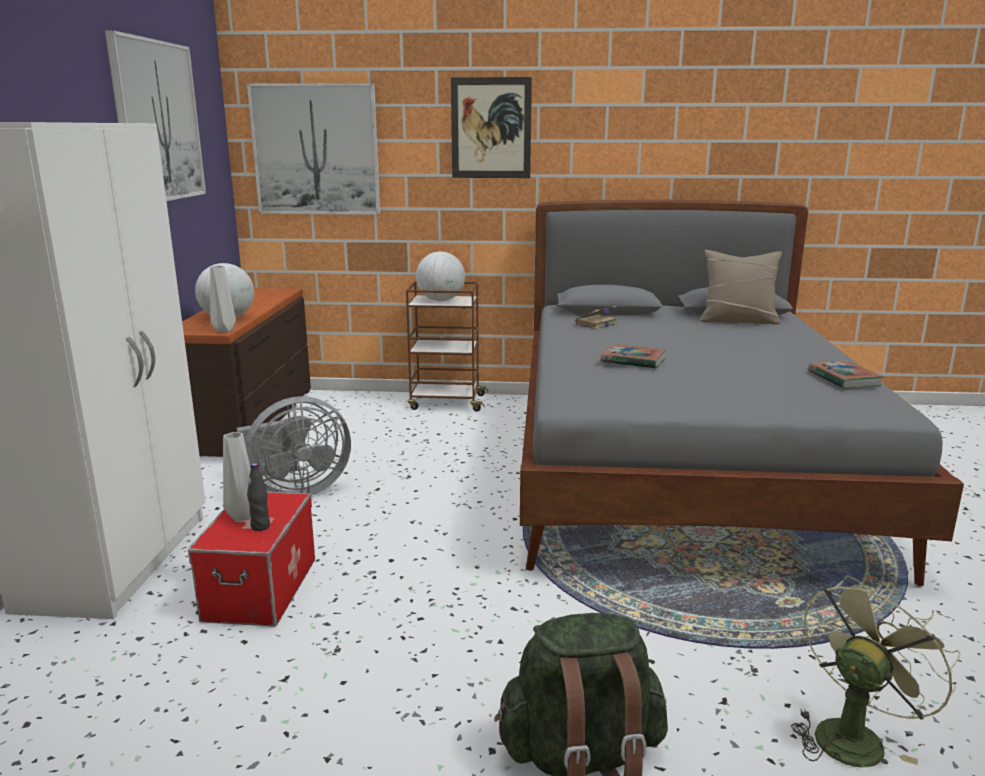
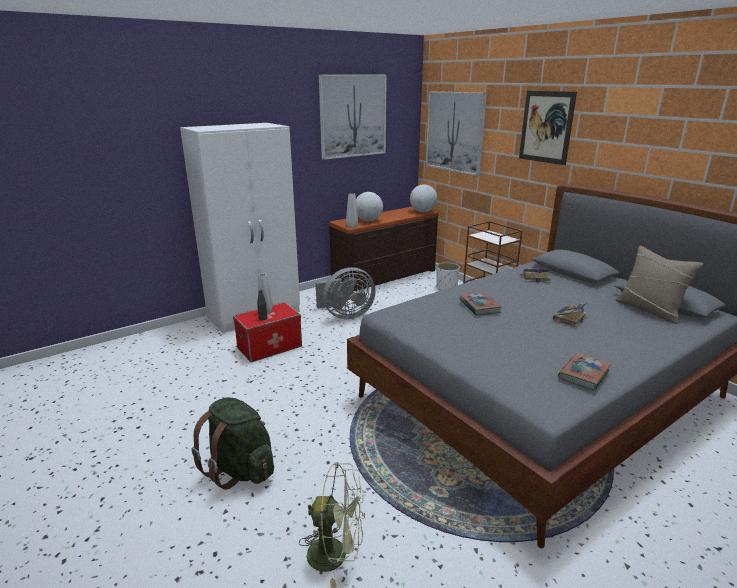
camera: 50 degrees right, 5 degrees up
(295, 491) = (345, 315): grey fan -> grey fan turned 45 degrees counterclockwise
(367, 405) = (446, 288): none -> white planter
(441, 300) = (492, 237): globe -> globe (422, 211)
(718, 345) = (569, 319): none -> book

